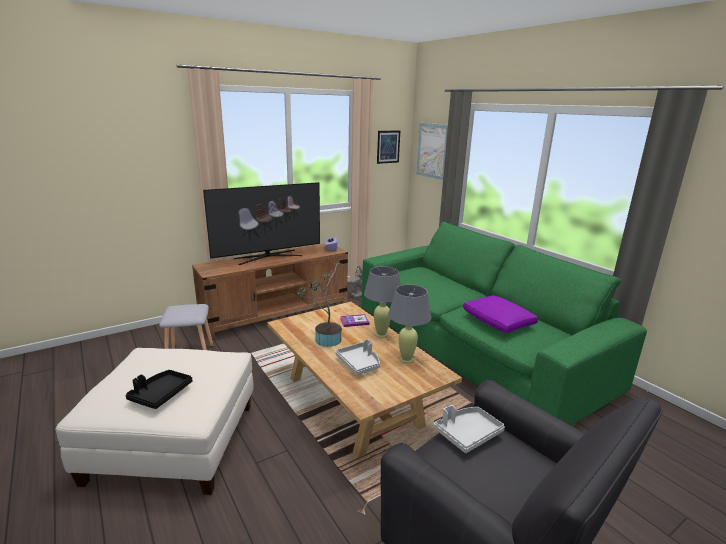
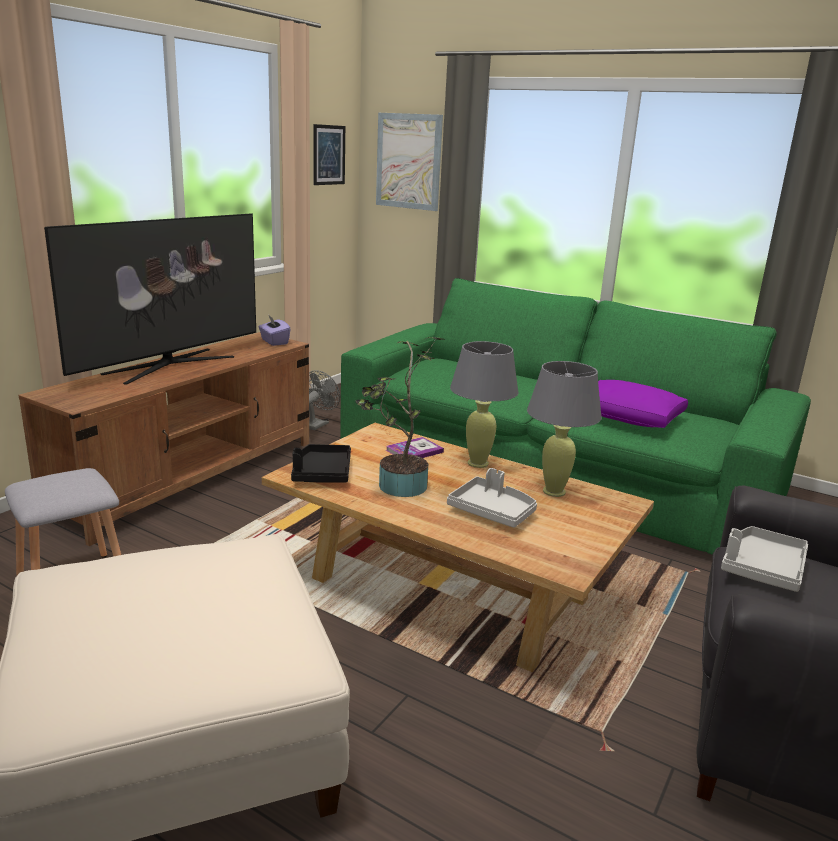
camera: 25 degrees left, 0 degrees up
(160, 394) = (191, 640): black tray -> black tray (322, 473)

